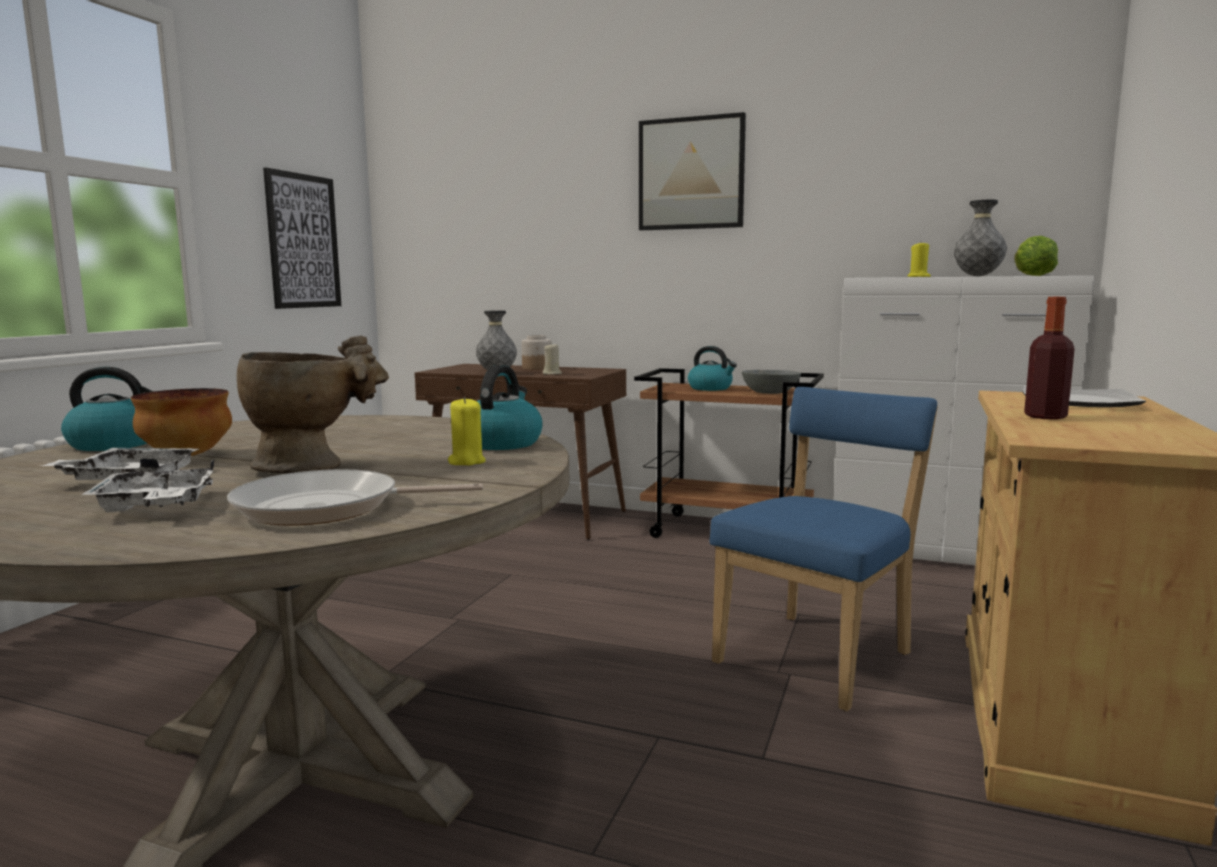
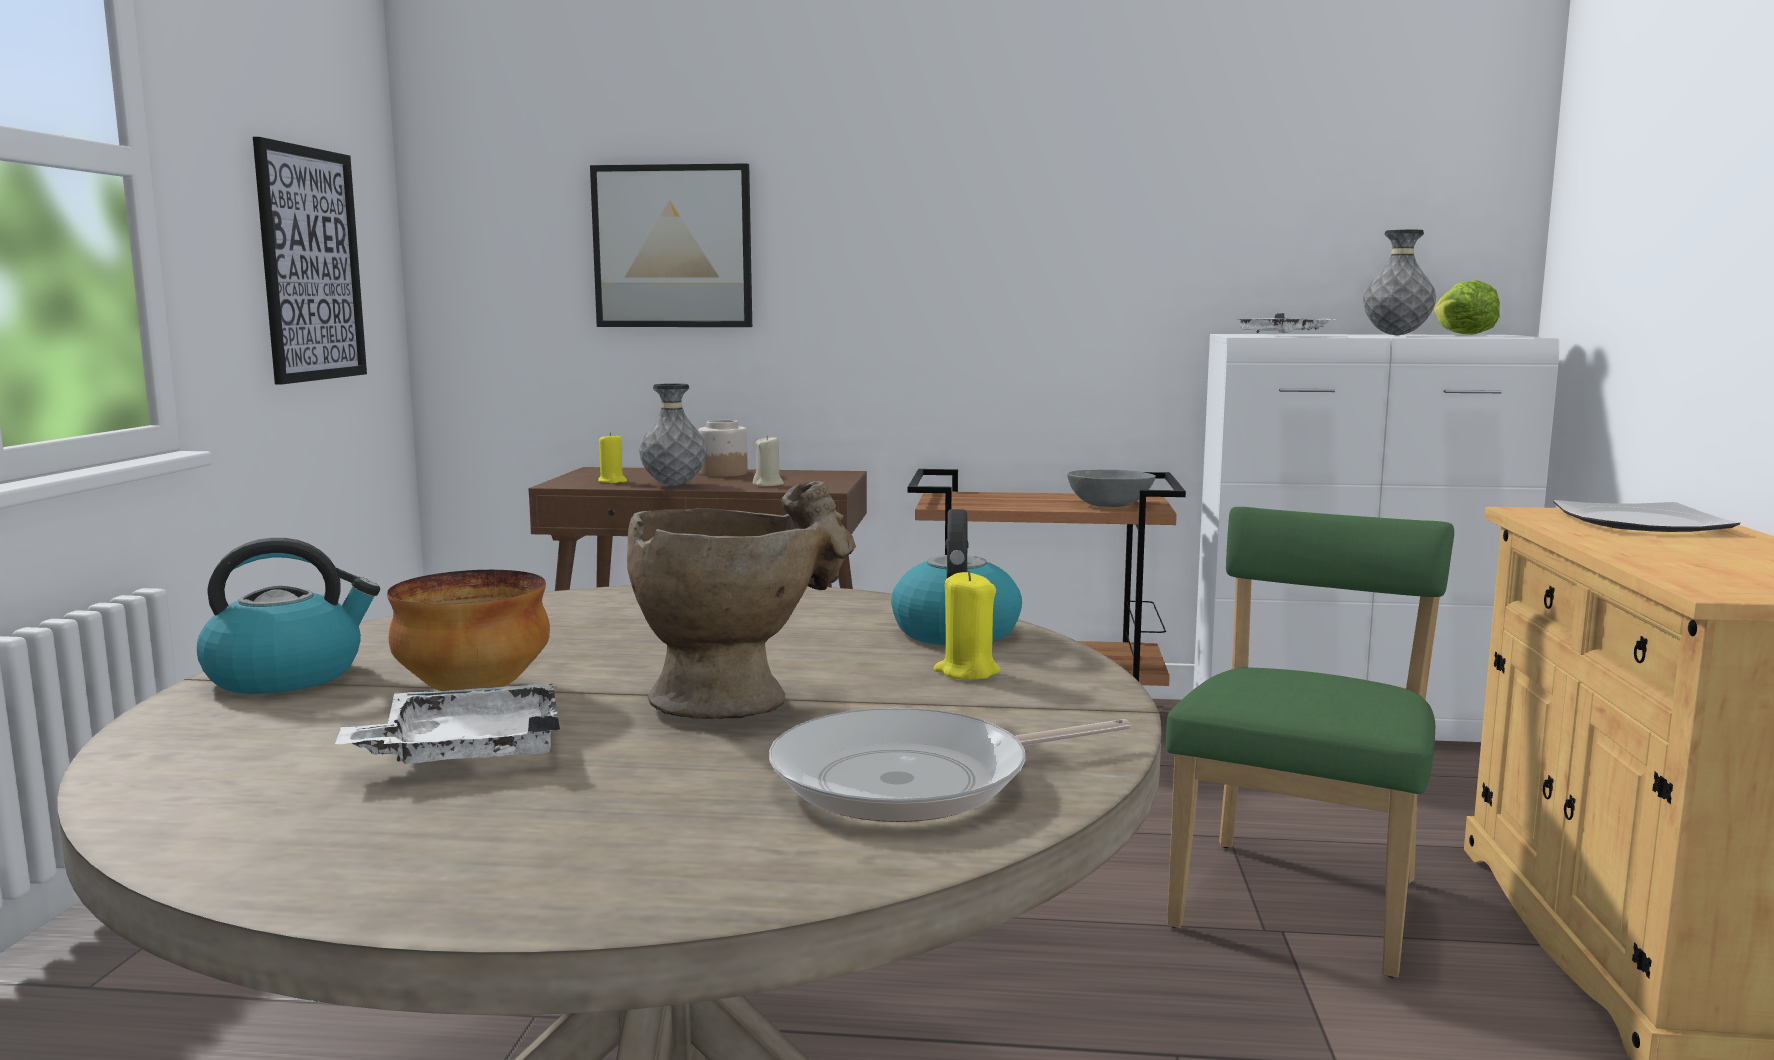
camera: 15 degrees left, 0 degrees up
(156, 506) = (622, 803): white tray -> white tray (1282, 335)
(691, 174) = (967, 171): picture -> picture (673, 247)
(711, 388) = (1013, 500): kettle -> none
(819, 655) = (1300, 898): blue chair -> green chair
(918, 277) = (1311, 334): yellow candle -> yellow candle (612, 481)
(1045, 417) = (1650, 551): bottle -> none

